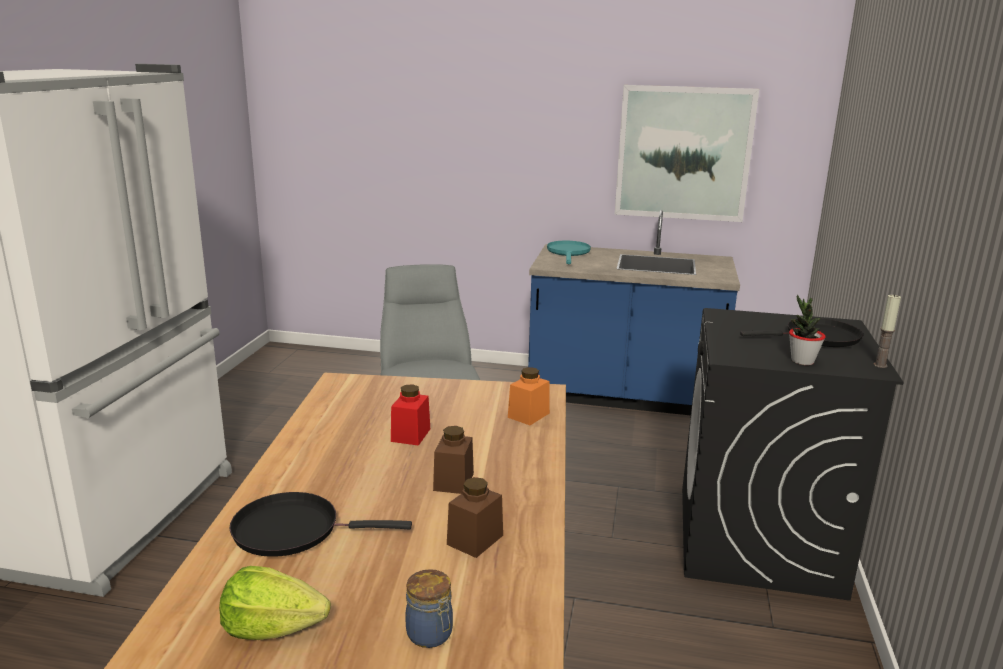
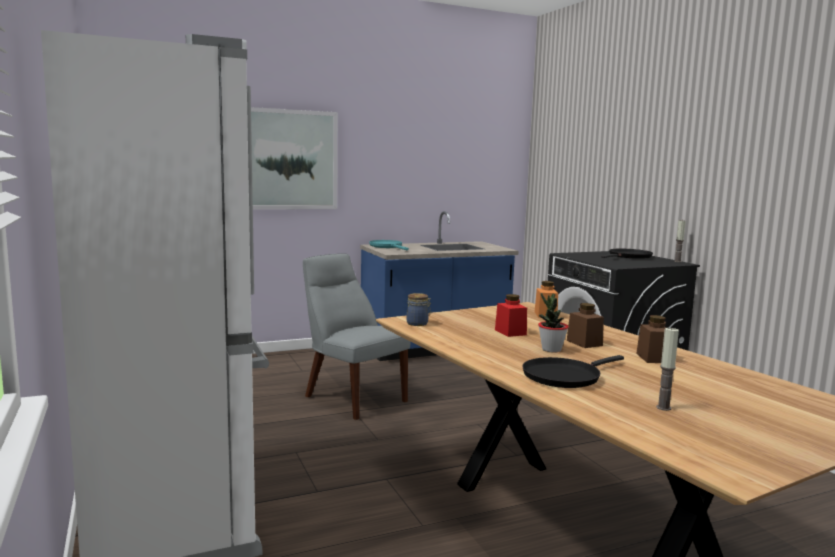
camera: 35 degrees left, 10 degrees down
(272, 628) = (663, 407): lettuce -> candle
(430, 635) = (727, 389): jar -> jar (418, 324)
(683, 153) = (448, 173): picture -> picture (288, 160)
(802, 361) = (647, 264): potted plant -> potted plant (551, 350)

